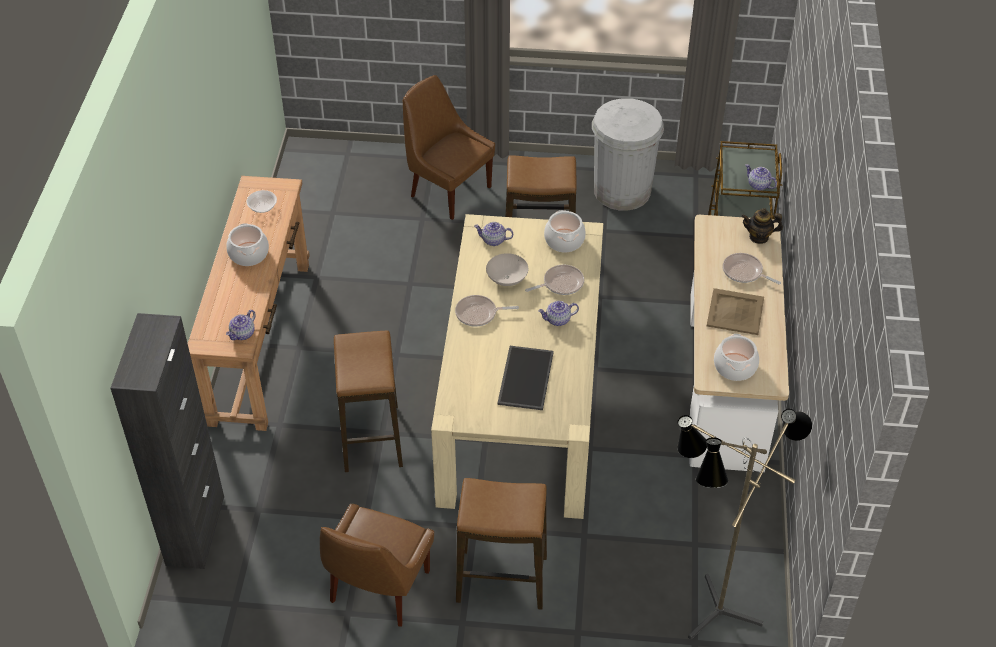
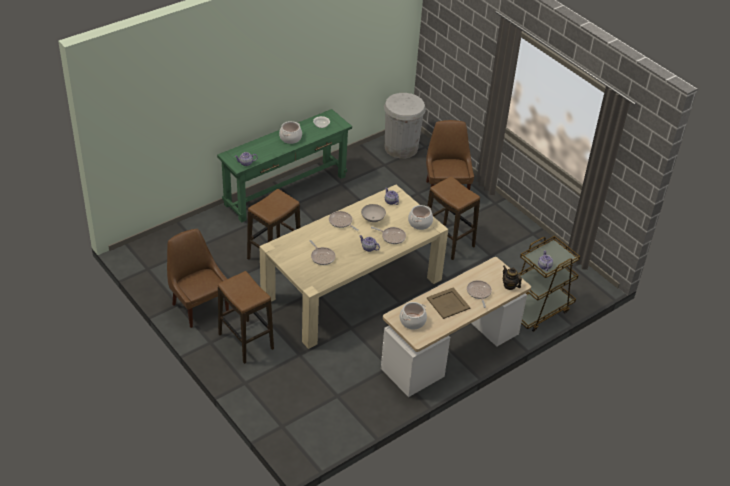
camera: 45 degrees right, 5 degrees down
(195, 530) = (170, 235): black cabinet -> none
(260, 341) = (286, 190): brown console table -> green console table
(378, 589) = (199, 306): brown chair -> brown chair turned 75 degrees clockwise
(524, 377) = (322, 257): tray -> frying pan
(622, 191) = (525, 246): white trash can -> white trash can (401, 148)
(711, 608) = (307, 421): floor lamp -> none

